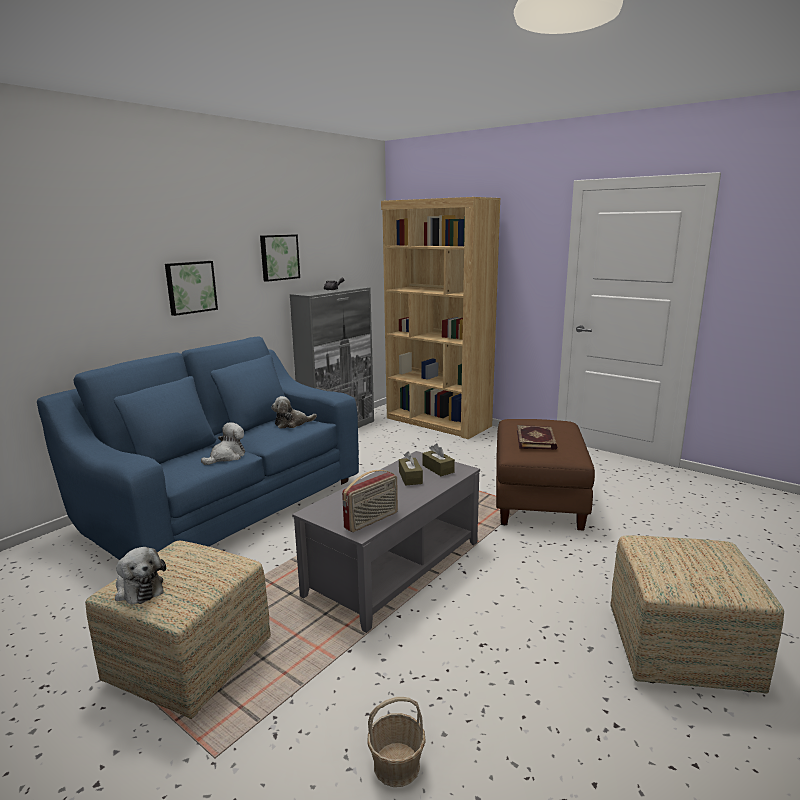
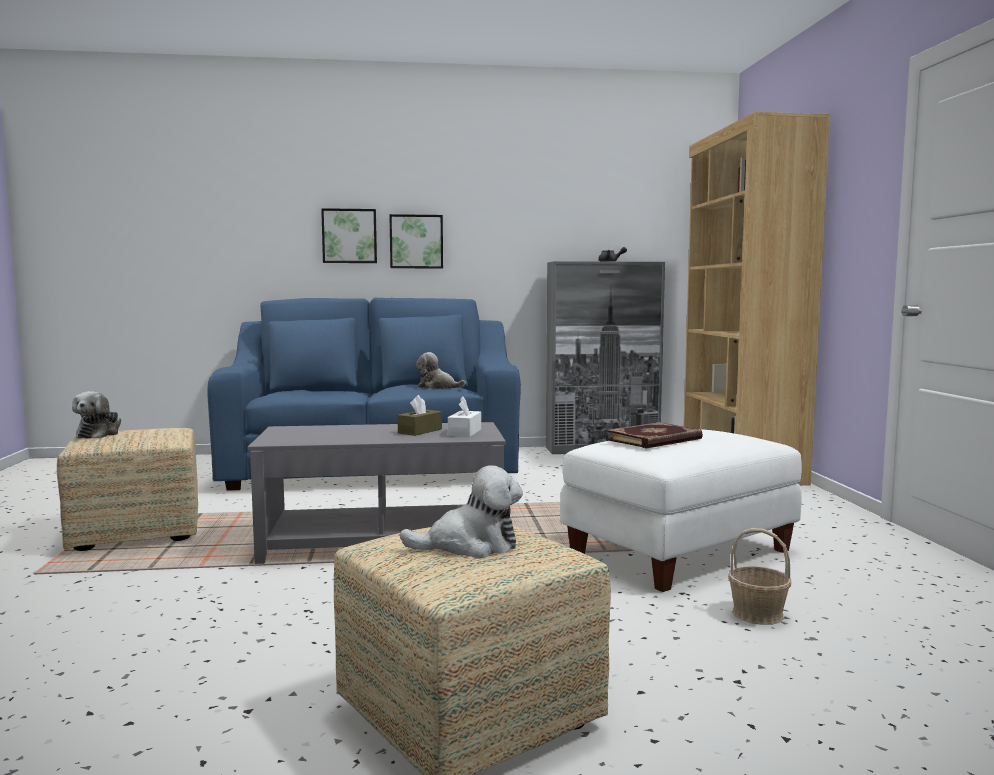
camera: 45 degrees right, 10 degrees down
(227, 457) = (335, 396): plush toy -> plush toy (470, 546)
(279, 257) = (538, 218): picture -> picture (349, 236)
(372, 520) = (298, 440): radio -> none
(397, 765) = (78, 630): basket -> basket (758, 614)
(438, 469) = (464, 432): brown tissue box -> white tissue box
(539, 500) = (680, 552): brown ottoman -> white ottoman

